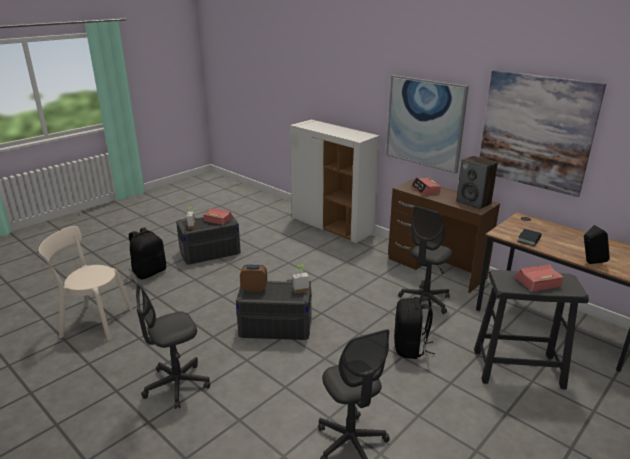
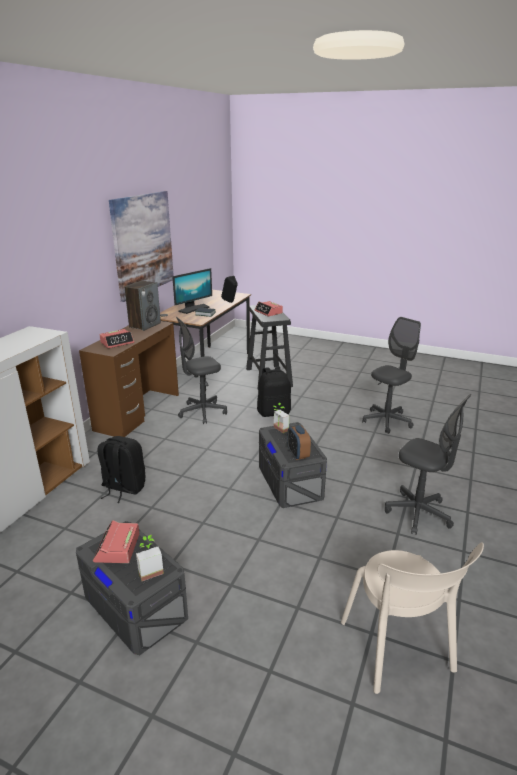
camera: 110 degrees left, 0 degrees up
(149, 272) = (234, 660): black backpack -> black backpack (123, 488)
(424, 301) = (202, 412): grey office chair -> grey office chair turned 135 degrees clockwise
(425, 123) = (69, 281): picture -> none
(552, 236) = (193, 309): none -> monitor

